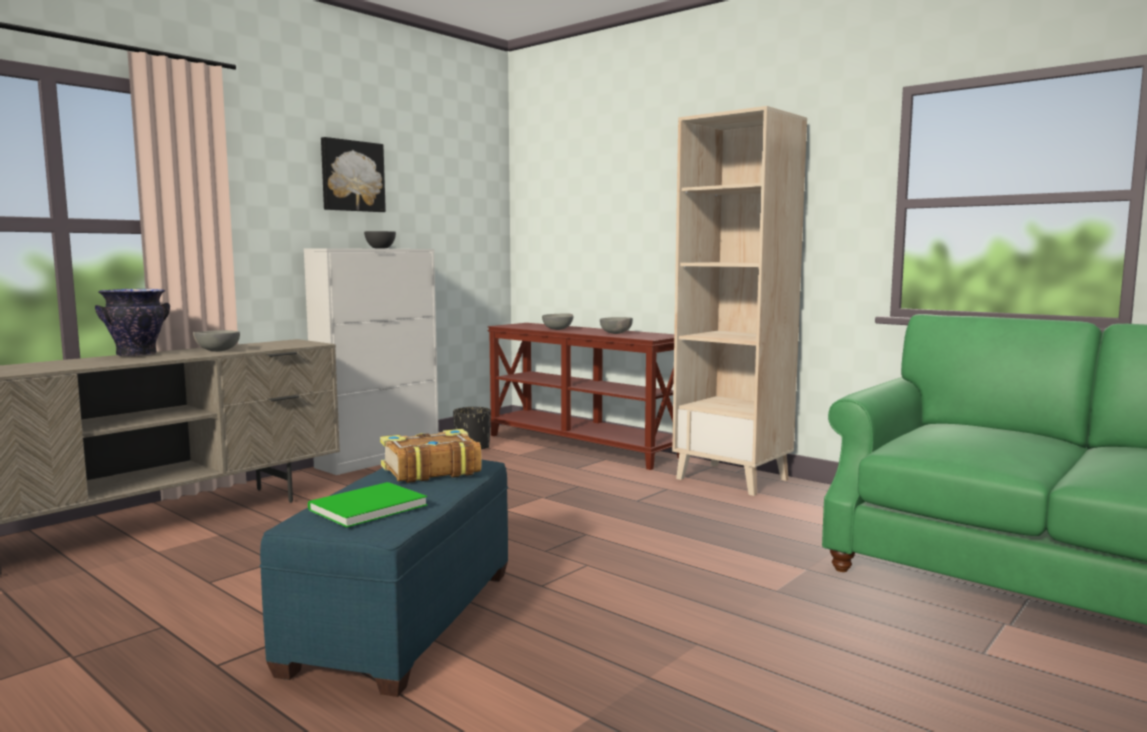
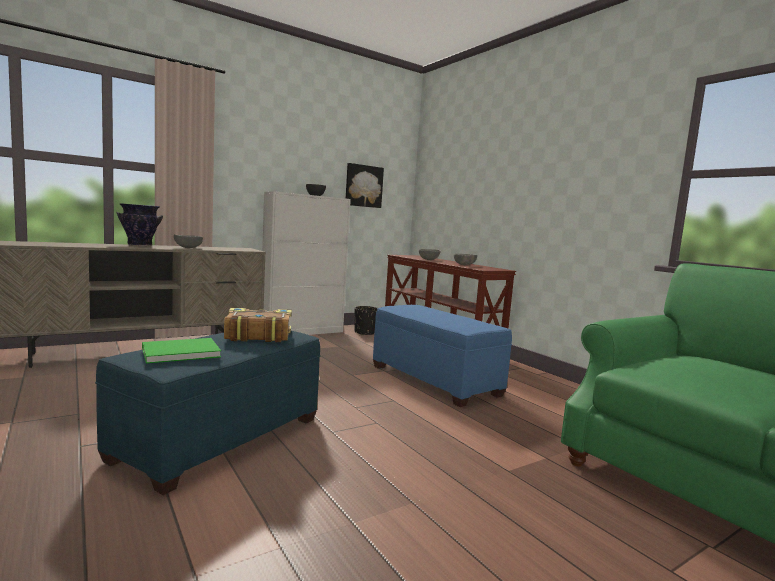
camera: 15 degrees right, 0 degrees up
(352, 176) = (302, 148): picture -> picture (363, 186)
(617, 500) = (435, 380): none -> blue ottoman
(733, 479) = (532, 379): beige bookcase -> none

